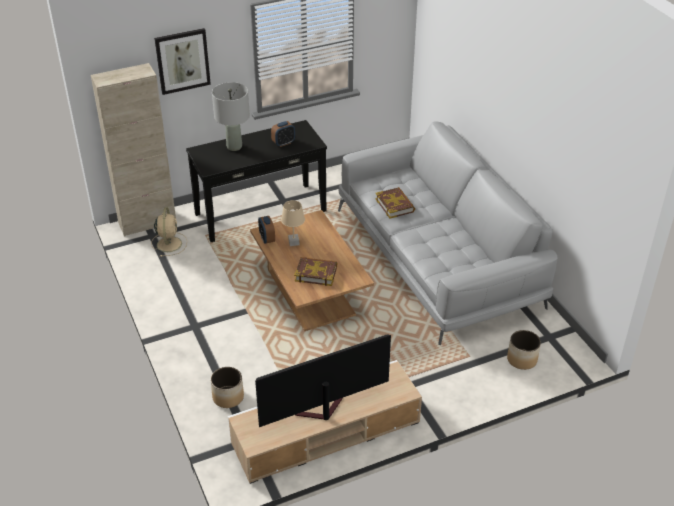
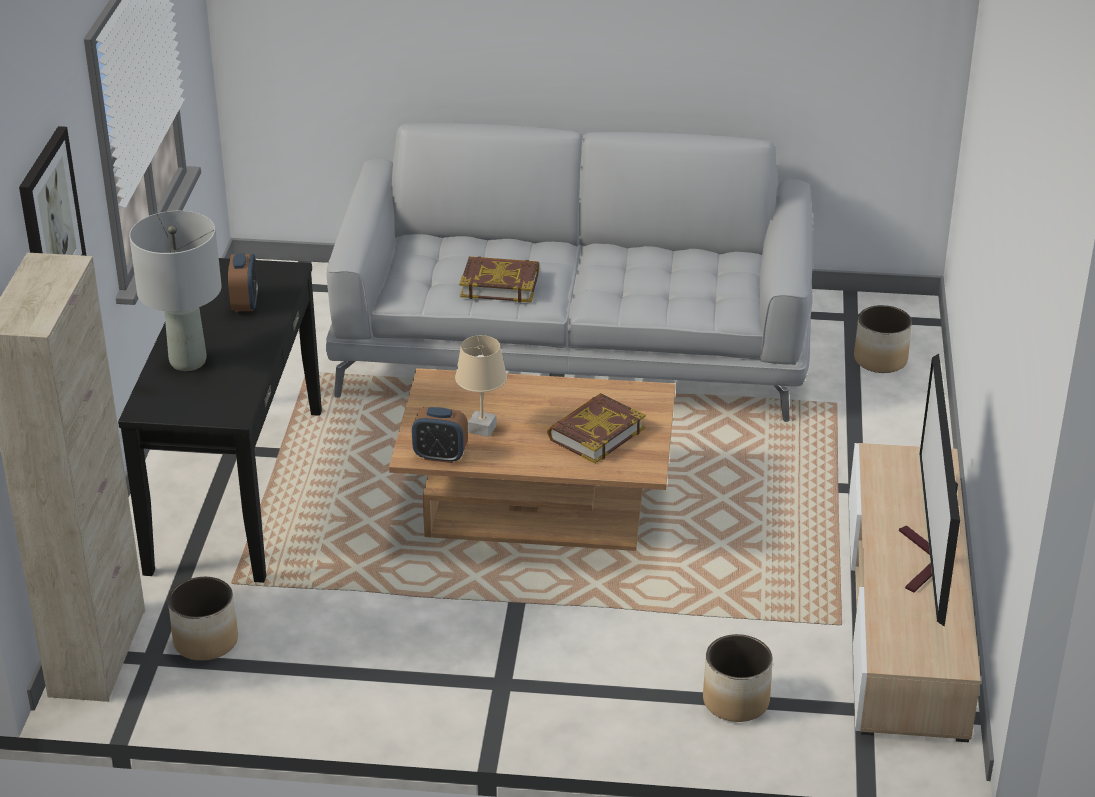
camera: 60 degrees left, 5 degrees down
(169, 243) = (205, 641): beige fan -> planter

